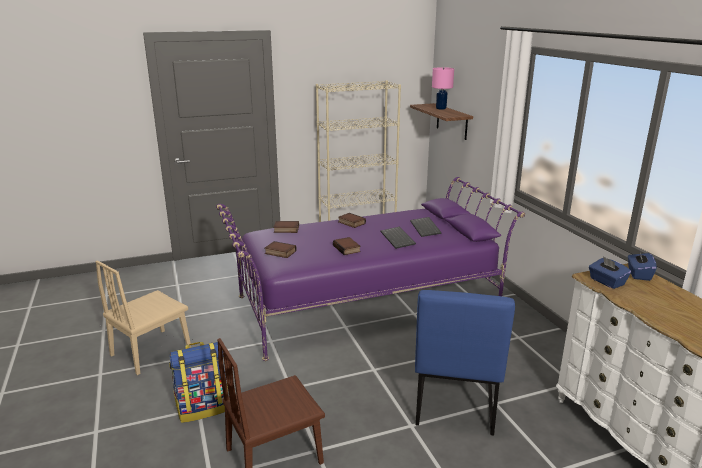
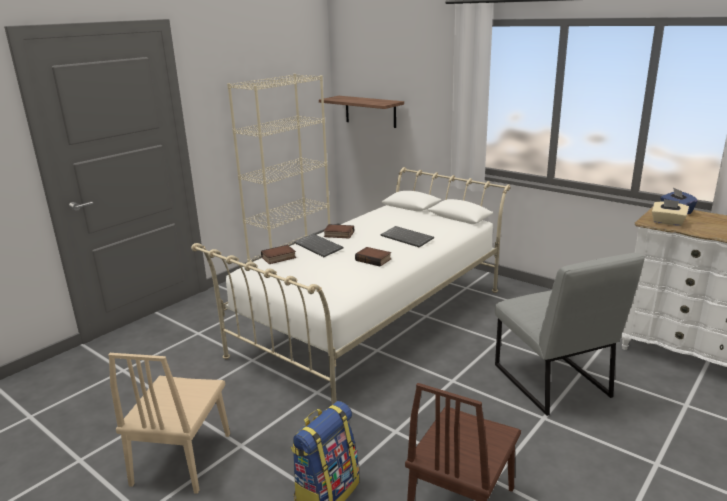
camera: 30 degrees left, 0 degrees up
(279, 252) = (308, 282): book -> none
(366, 304) = (372, 321): purple bed -> white bed
(426, 228) = (417, 222): keyboard -> keyboard (319, 246)
(441, 108) = (358, 99): pink table lamp -> none
(454, 402) = (552, 382): blue chair -> grey chair
(606, 282) = (667, 222): blue tissue box -> beige tissue box

